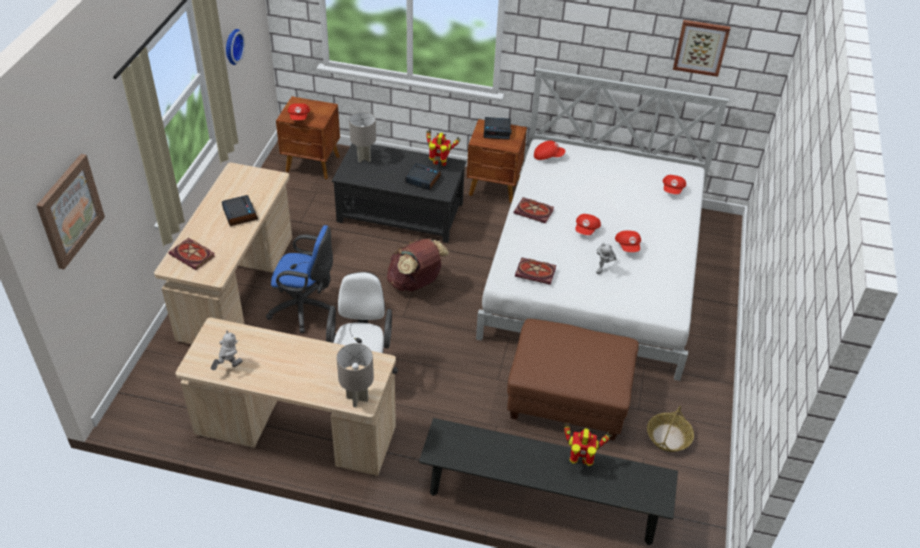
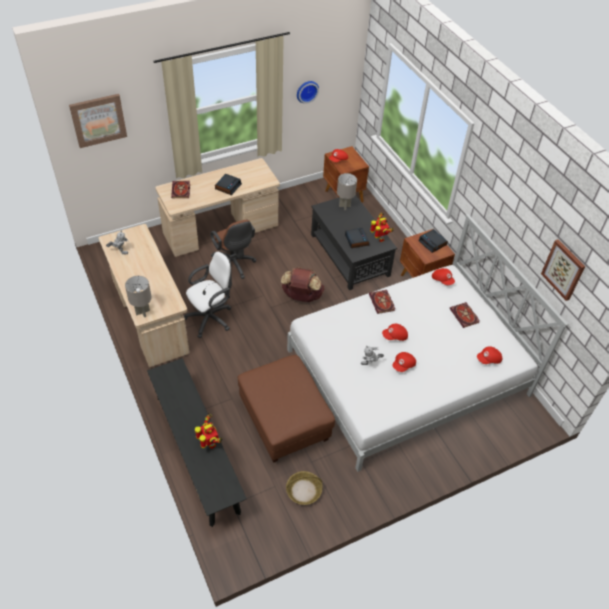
camera: 50 degrees right, 5 degrees up
(305, 309) = (234, 265): blue office chair -> brown office chair
(536, 272) = (329, 333): book -> book (465, 316)

